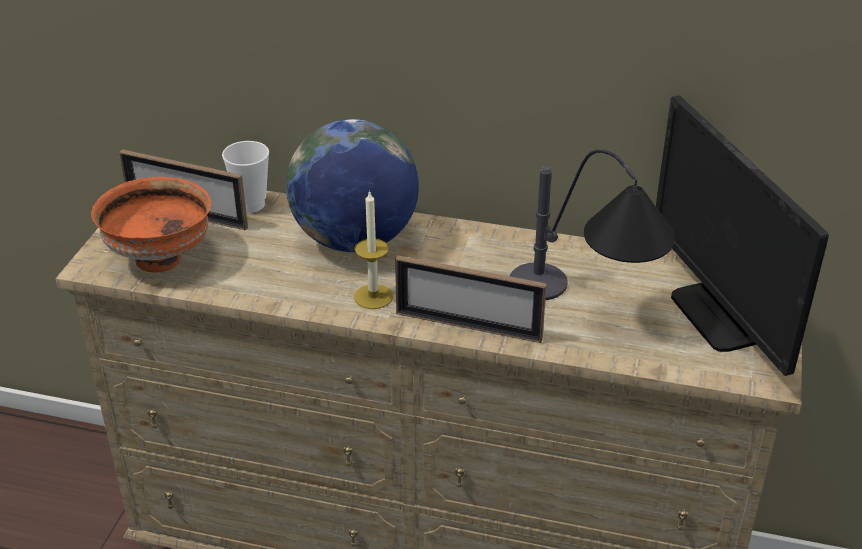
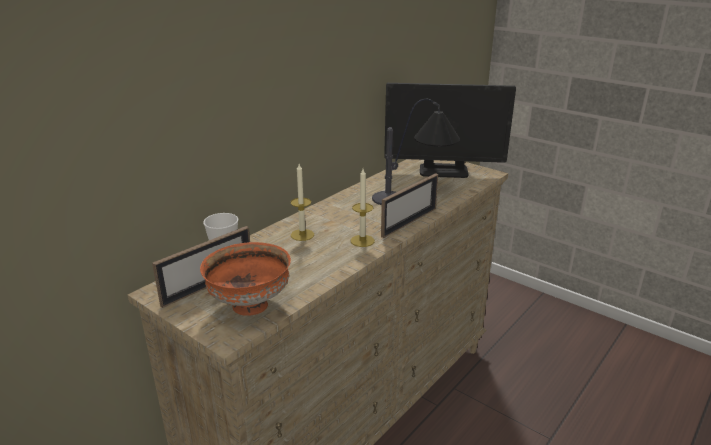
camera: 65 degrees left, 10 degrees down
(355, 239) = (302, 235): globe -> candle

